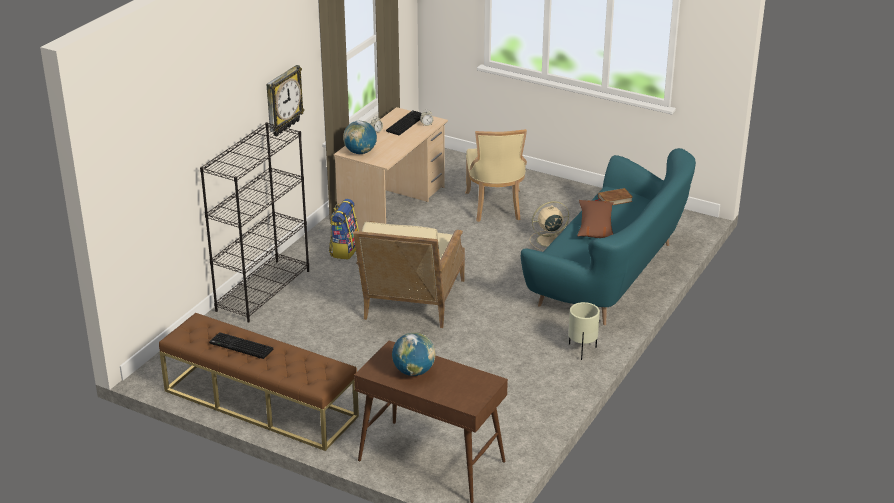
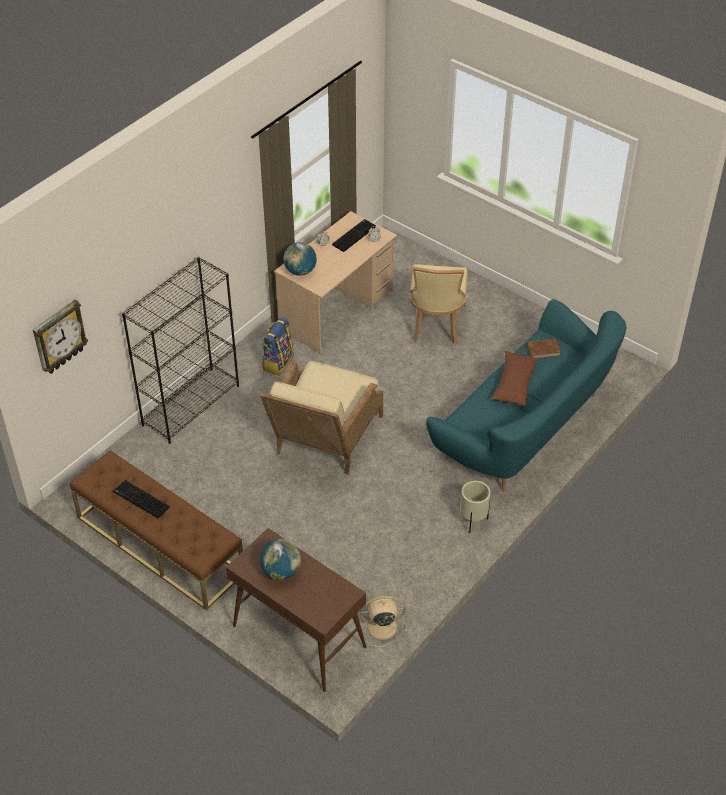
camera: 10 degrees right, 15 degrees up
(283, 101) = (219, 231): wall clock -> wall clock (59, 337)
(548, 240) = (477, 375): beige fan -> beige fan (381, 627)

